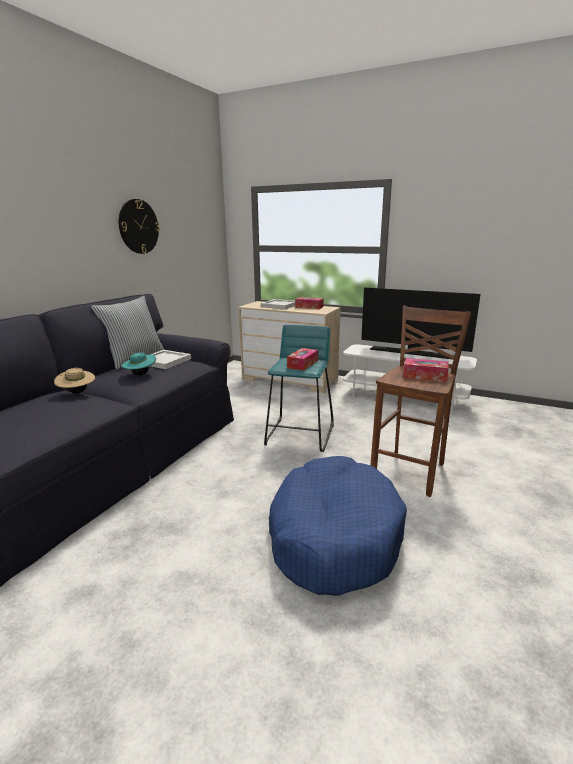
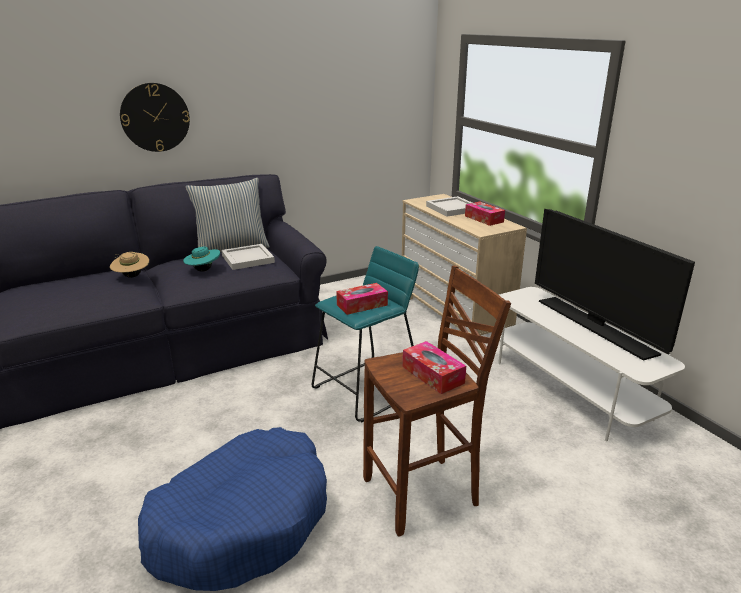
camera: 35 degrees right, 5 degrees up
(138, 226) = (280, 93): wall clock -> wall clock (155, 117)

